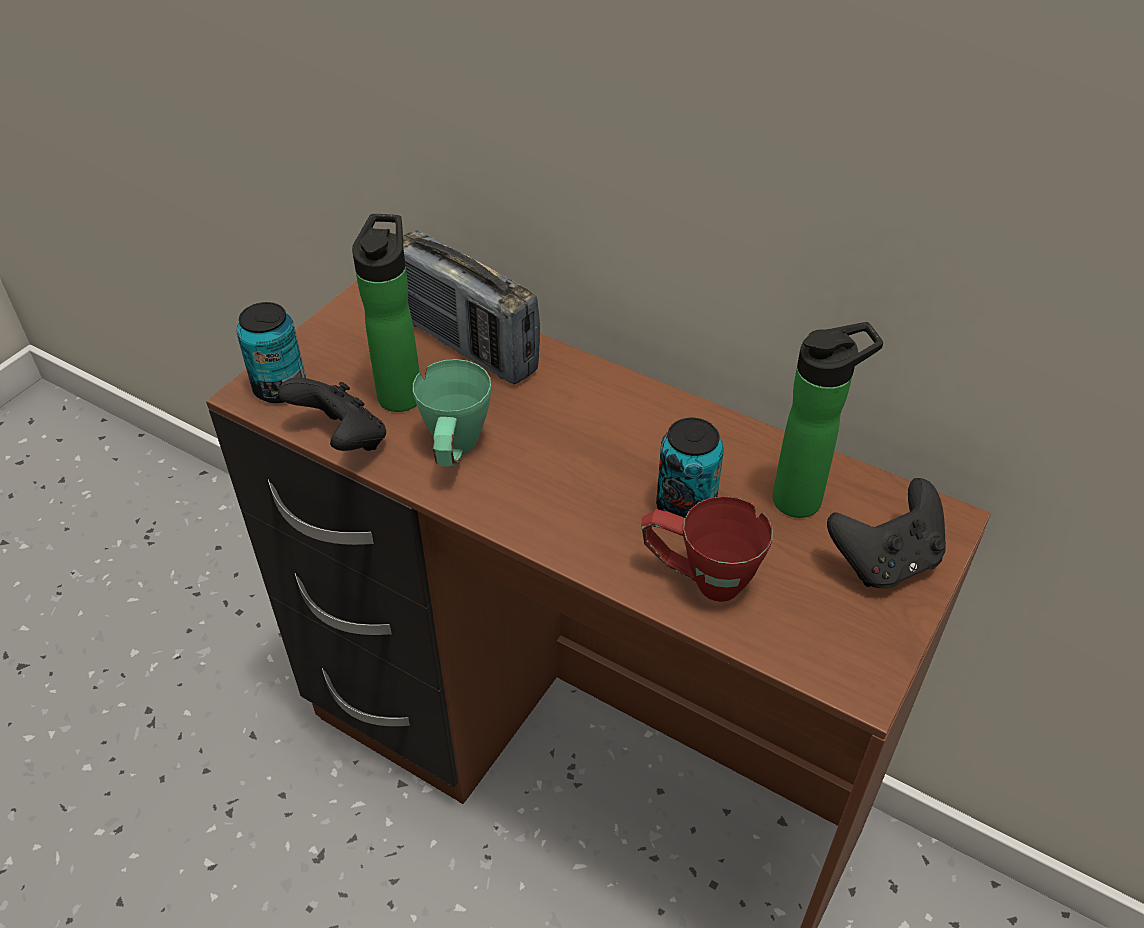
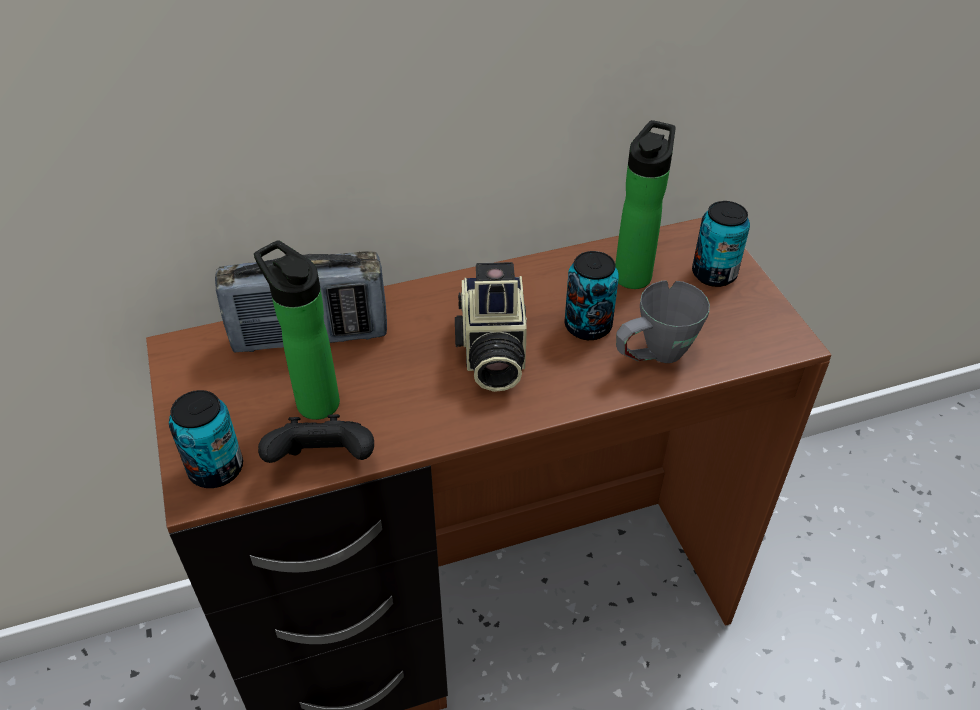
camera: 50 degrees left, 0 degrees up
(455, 454) = (414, 407): green mug -> none
(572, 462) = (491, 353): none -> camera
(699, 580) = (653, 357): red mug -> grey mug
(885, 561) = (714, 274): black game controller -> can

